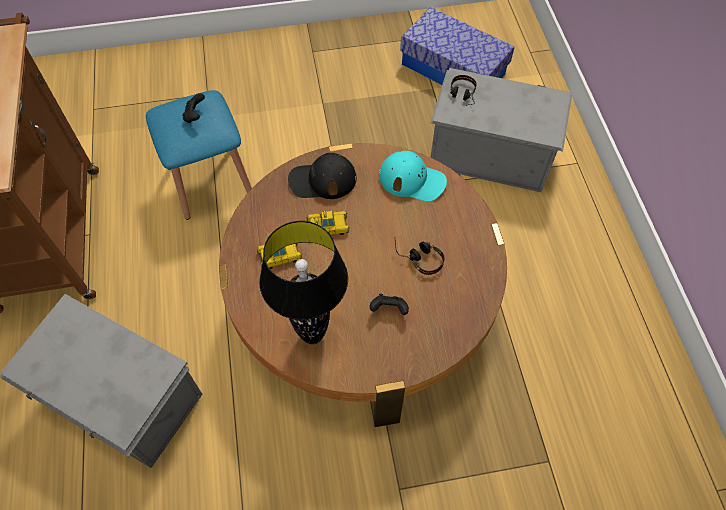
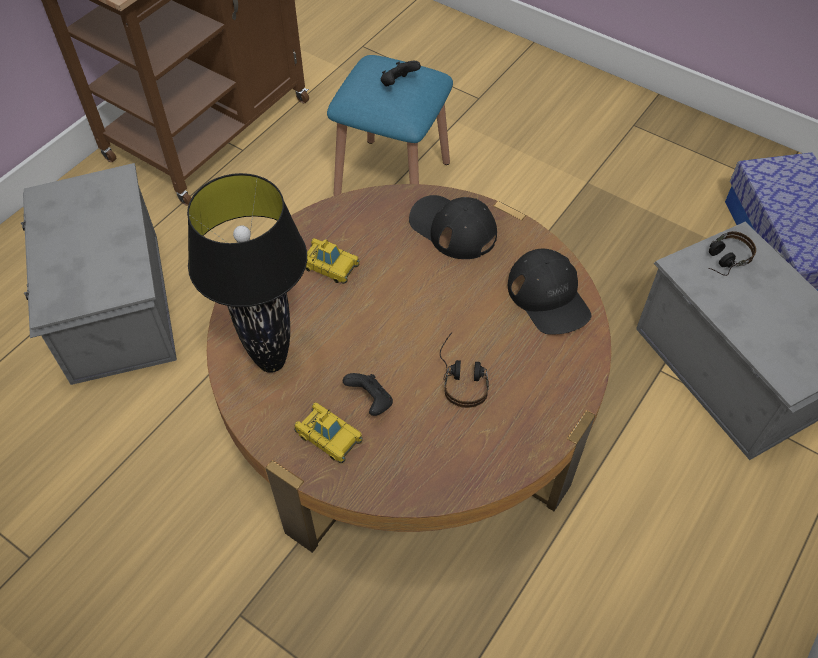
camera: 45 degrees right, 5 degrees down
(328, 227) = (406, 275): toy car -> toy car (329, 436)
(412, 180) = (548, 297): turquoise cap -> black cap

